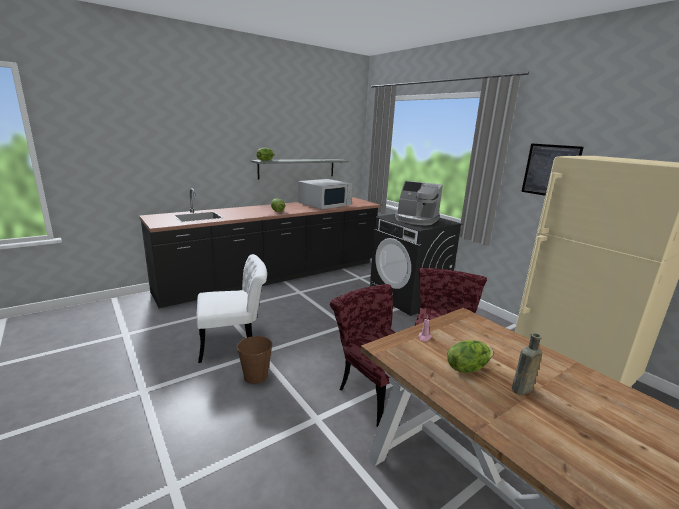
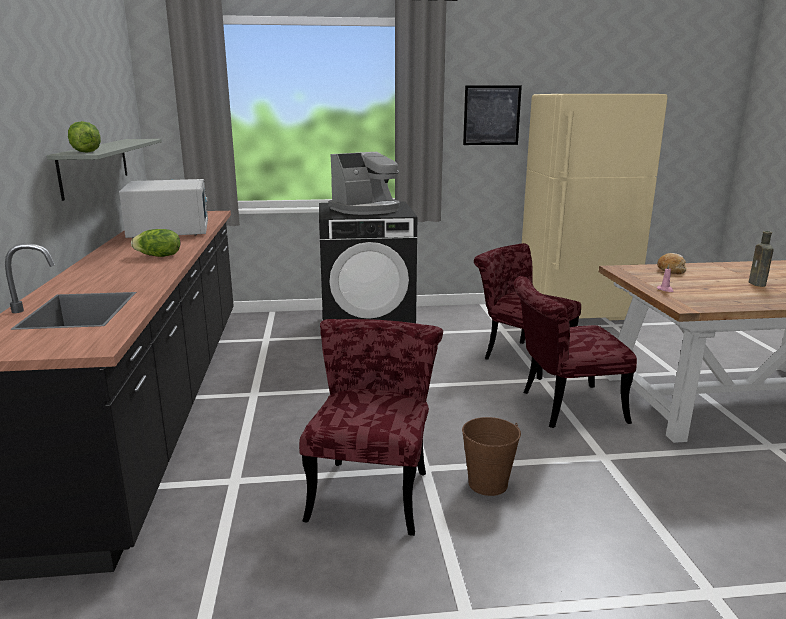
camera: 60 degrees left, 0 degrees up
(234, 342) = (373, 487): white chair -> red chair
(467, 367) = (724, 289): lettuce -> none
(501, 339) = (671, 269): none -> bread

